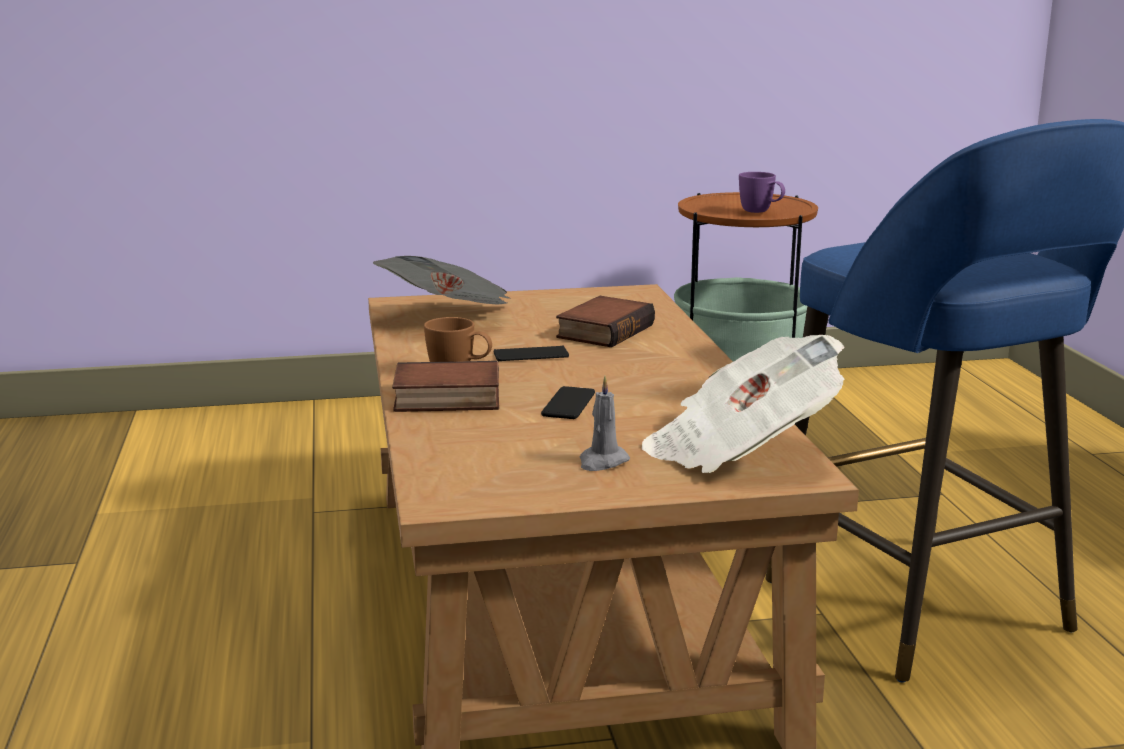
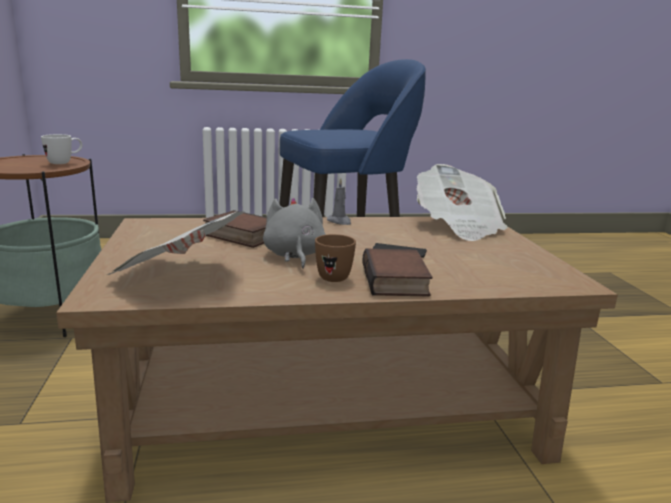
camera: 90 degrees left, 0 degrees up
(531, 355) = (294, 255): phone -> grey plush toy
(602, 462) = (490, 249): grey candle -> grey candle (339, 221)
(761, 212) = (65, 163): purple mug -> white mug

